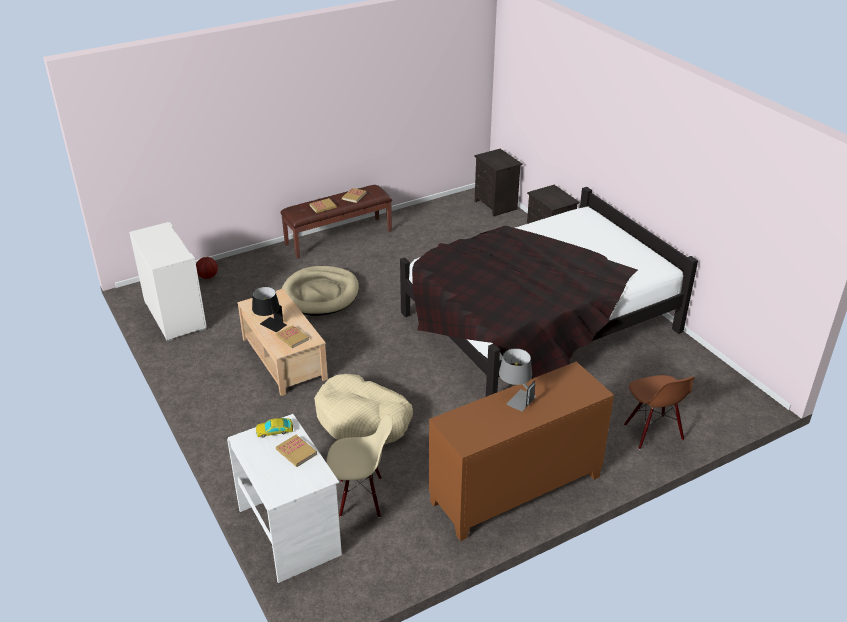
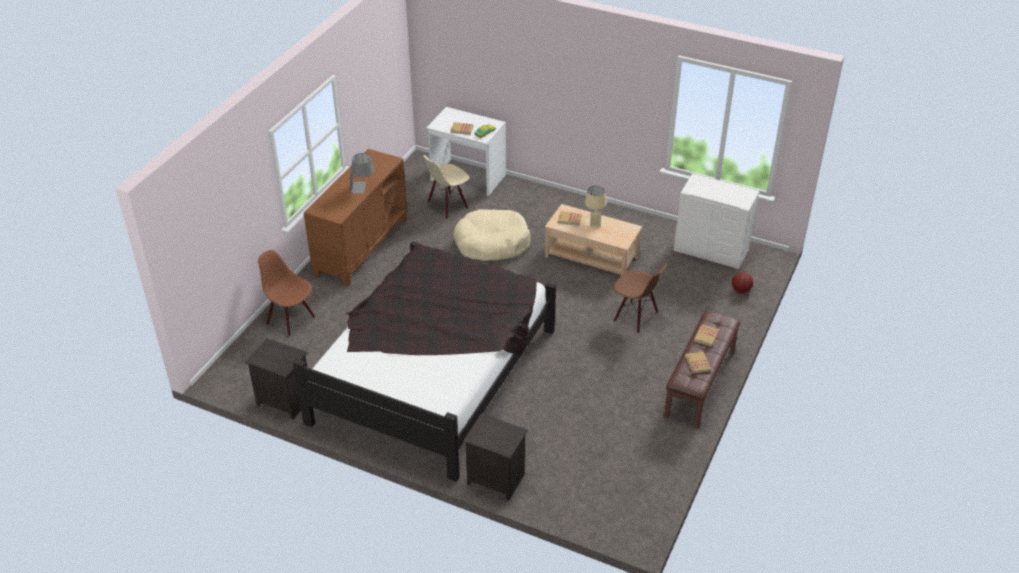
camera: 145 degrees right, 5 degrees up
(269, 327) = (594, 219): black table lamp -> beige table lamp
(320, 294) = (635, 317): beige dog bed -> brown chair
(496, 205) = (601, 518): black nightstand -> black nightstand (283, 401)

